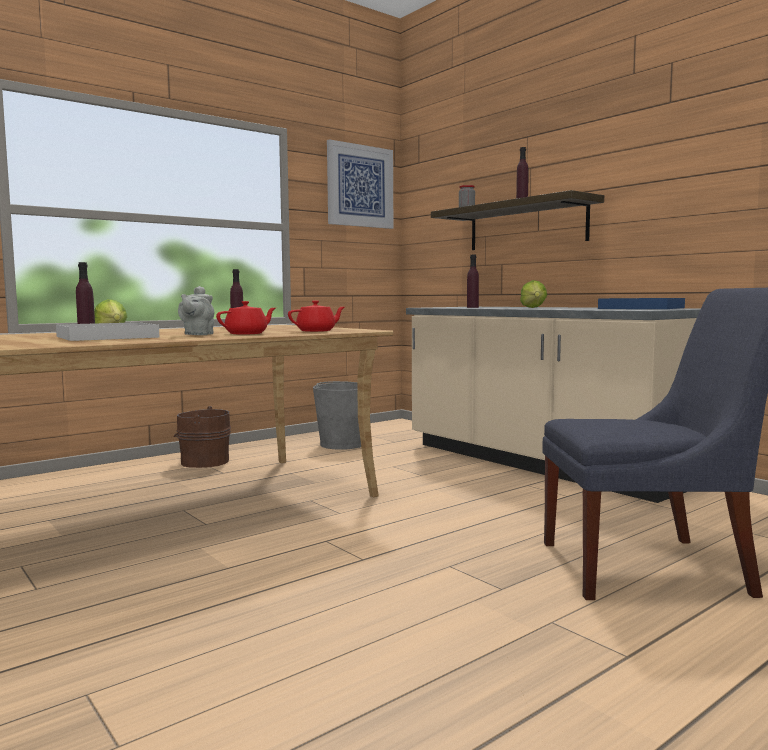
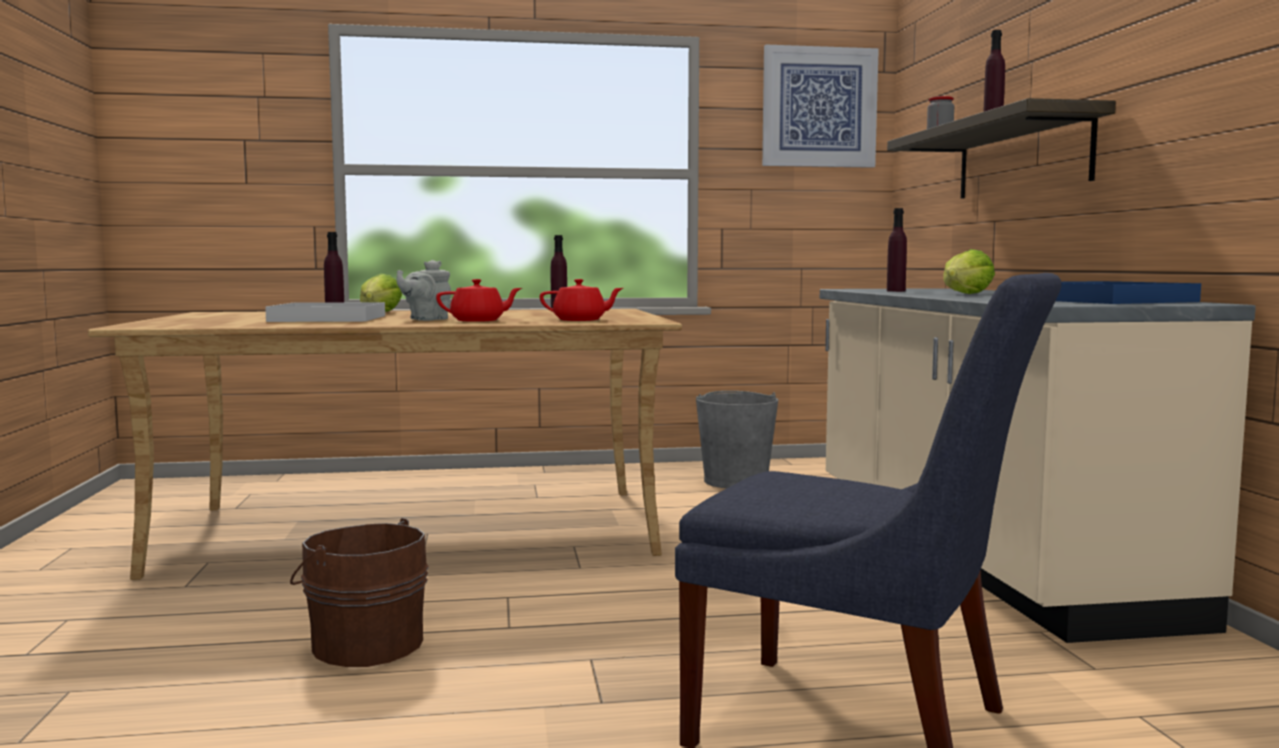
camera: 30 degrees right, 0 degrees up
(203, 462) = (537, 481): brown bucket -> brown bucket (364, 644)

